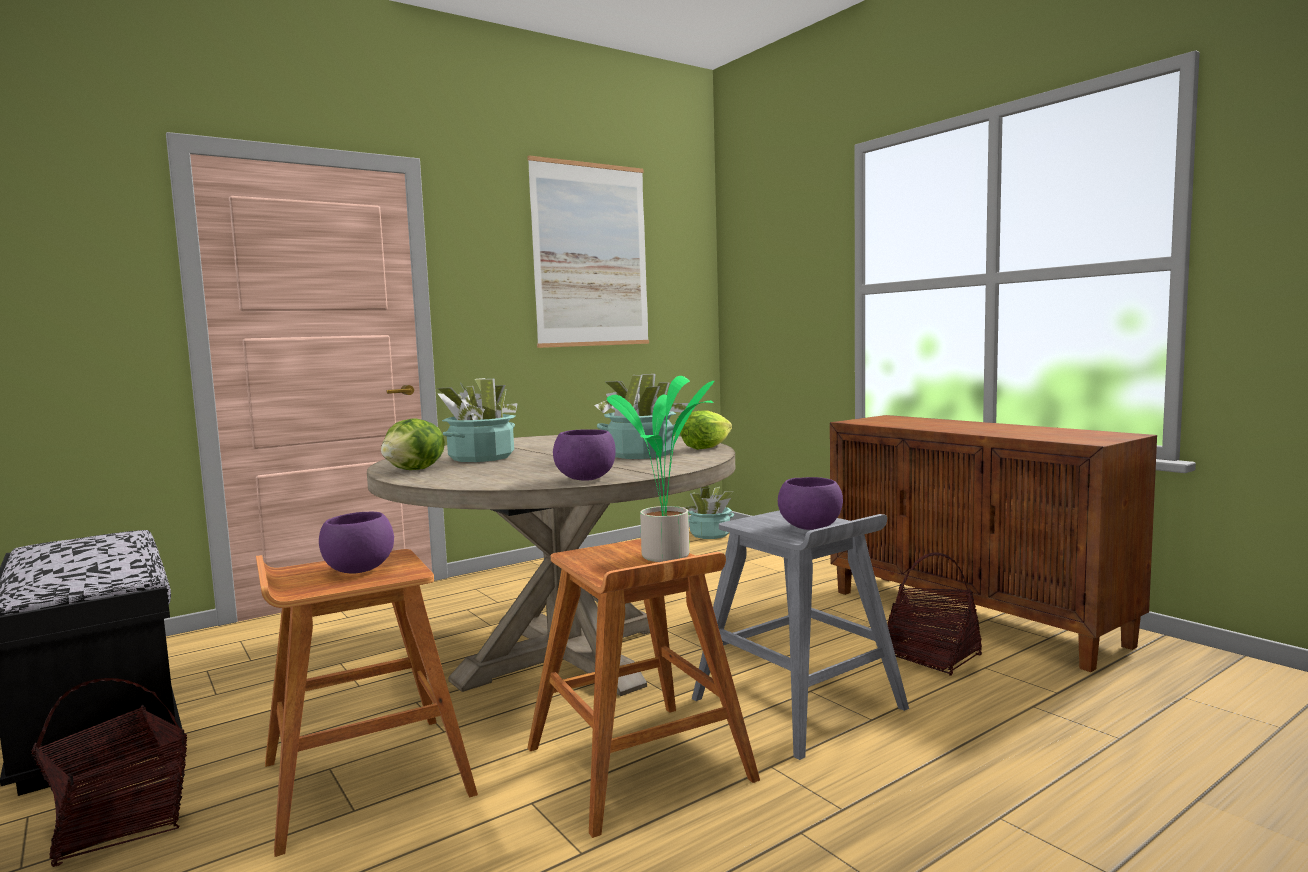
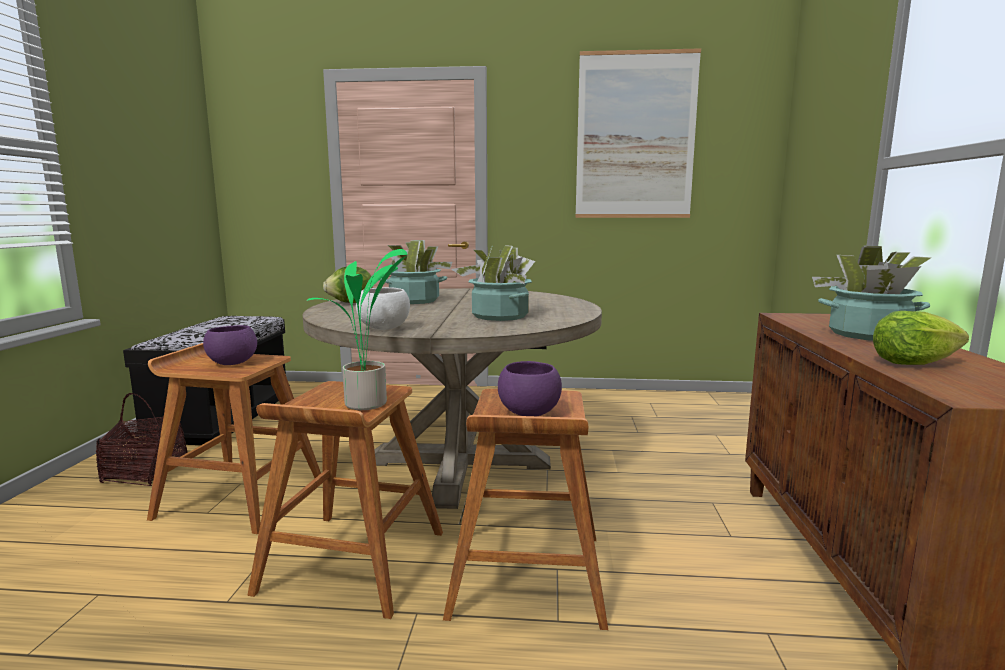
camera: 40 degrees right, 5 degrees up
(586, 479) = (384, 328): purple bowl -> white bowl
(705, 448) = (564, 319): lettuce -> lettuce (912, 363)
(710, 534) = (725, 402): potted plant -> potted plant (868, 334)
(799, 704) = (527, 576): grey stool -> brown stool
(932, 657) = (727, 594): basket -> none

